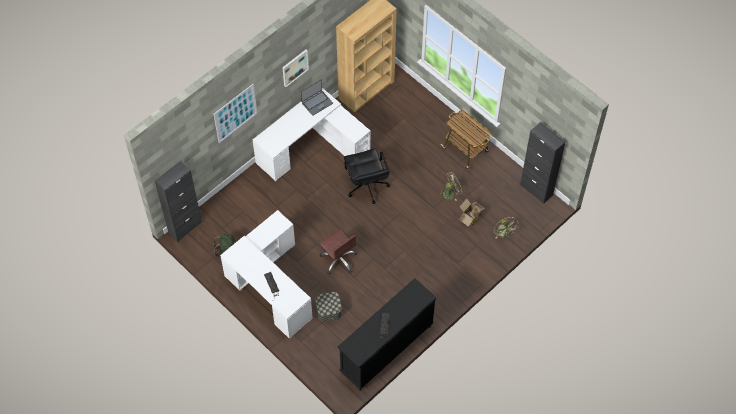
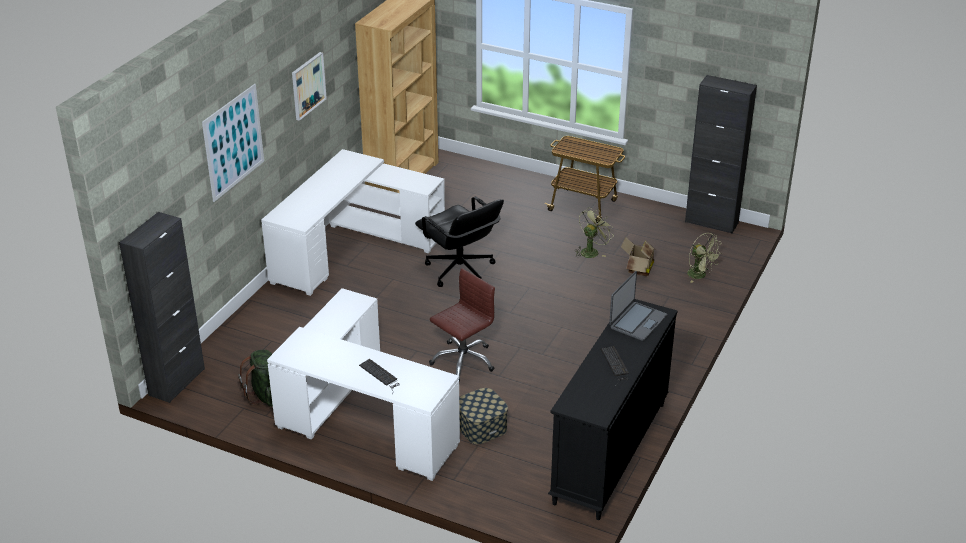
camera: 20 degrees left, 25 degrees down
(317, 103) = (346, 165): laptop -> laptop (637, 322)
(339, 259) = (463, 360): brown office chair -> brown office chair turned 75 degrees counterclockwise

